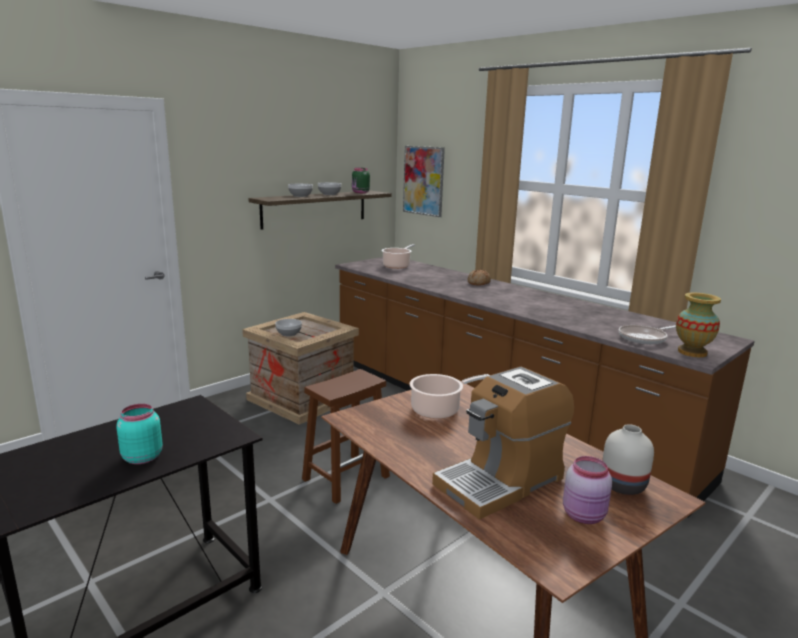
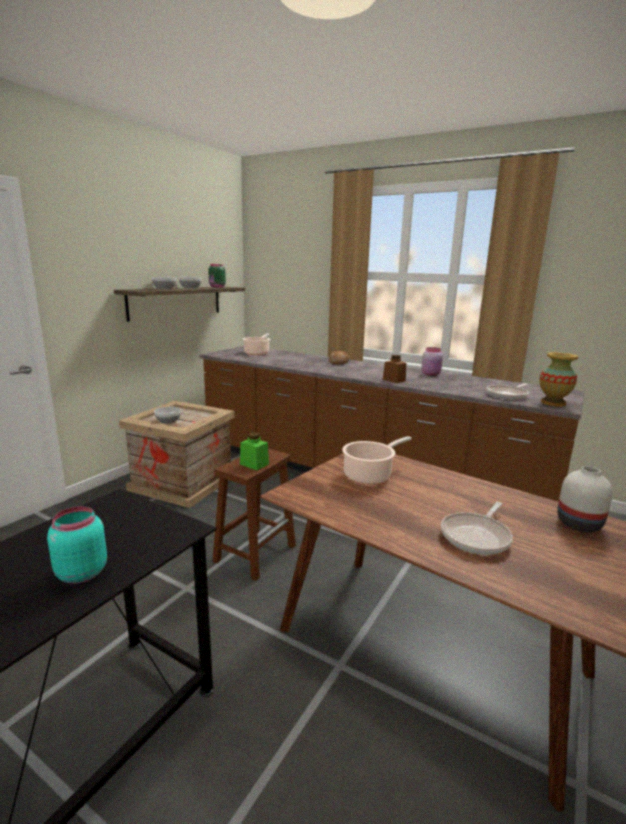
camera: 15 degrees left, 0 degrees up
(344, 386) = (254, 464): none -> green jar
(423, 180) = (271, 276): picture -> none
(501, 481) = (477, 536): coffee machine -> frying pan
(523, 309) = (394, 380): none -> brown jar
(585, 516) = (575, 559): pink jar -> pink jar (431, 374)

